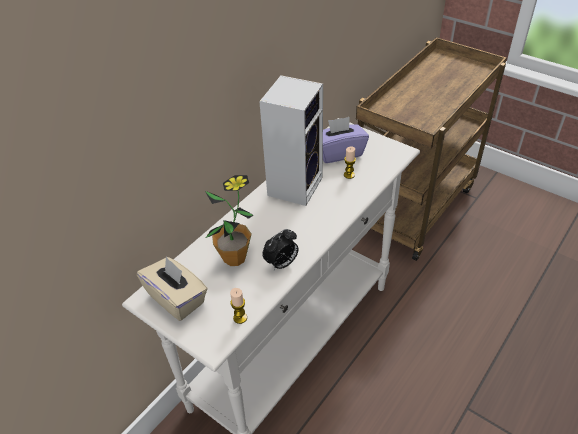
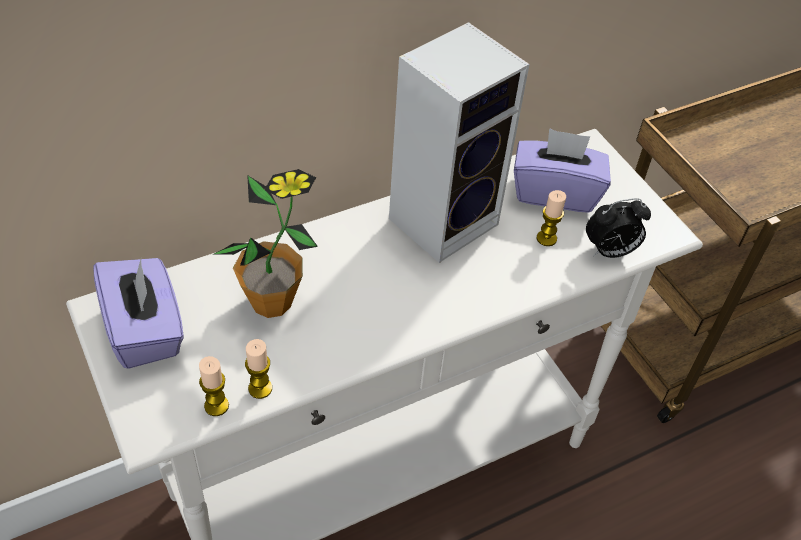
camera: 20 degrees right, 5 degrees up
(177, 298) = (145, 330): beige tissue box -> purple tissue box
(257, 300) = (260, 388): none -> candle
(282, 264) = (336, 346): alarm clock -> alarm clock (609, 251)

